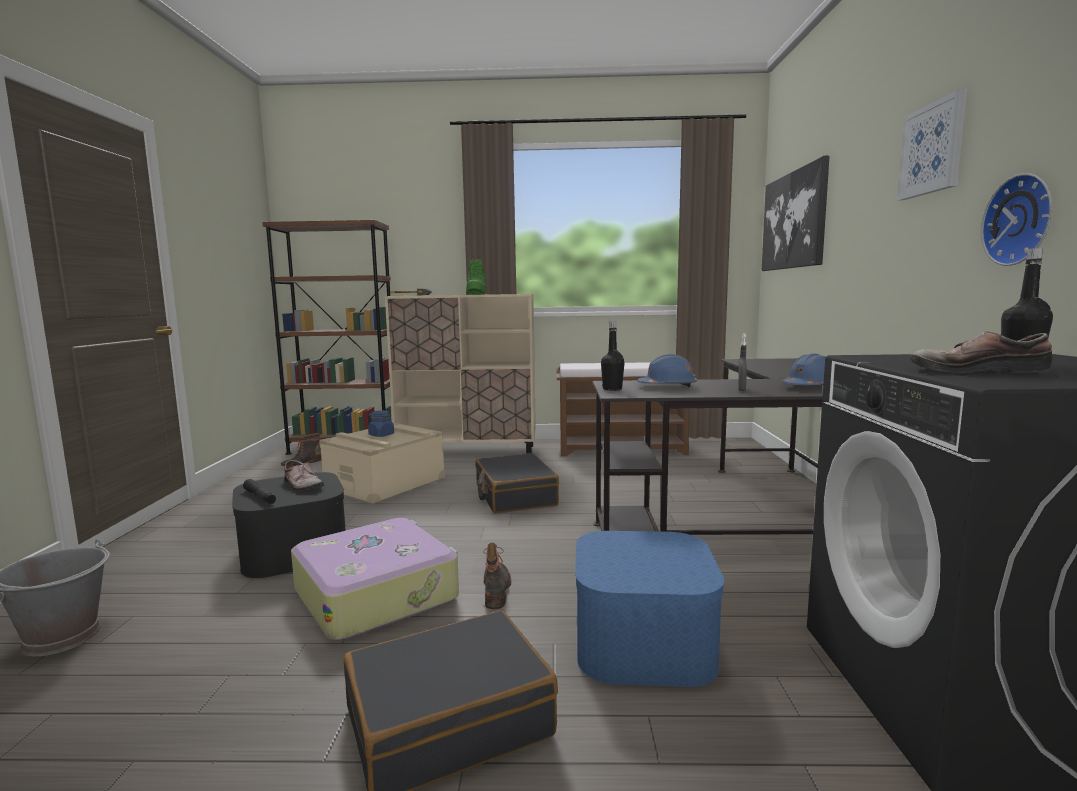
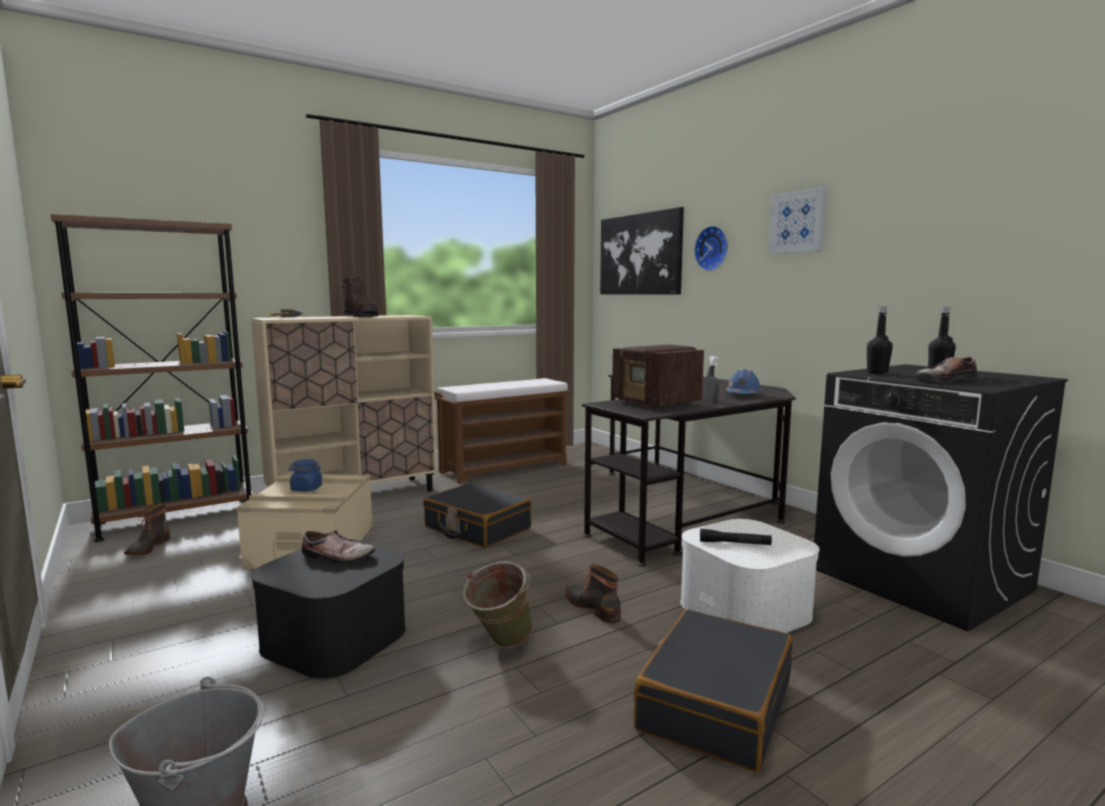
camera: 35 degrees left, 0 degrees up
(260, 497) = (316, 580): black flashlight -> black flashlight (734, 543)
(377, 593) = (499, 644): suitcase -> green bucket
(476, 294) = (361, 316): green boot -> brown boot
(612, 389) = (626, 410): black bottle -> black bottle (877, 373)
(644, 642) = (745, 608): blue storage box -> white storage box
(667, 387) = (657, 403): blue hard hat -> radio
(1022, 220) = (879, 280): wall clock -> wall clock (713, 248)

